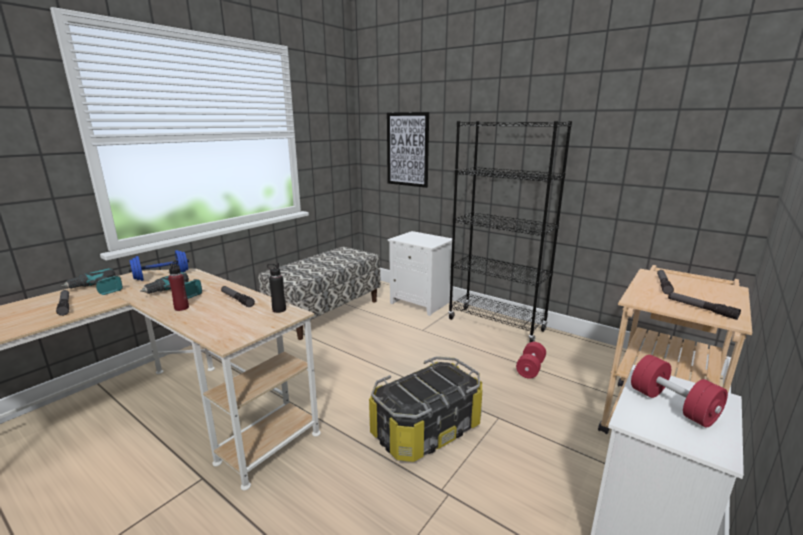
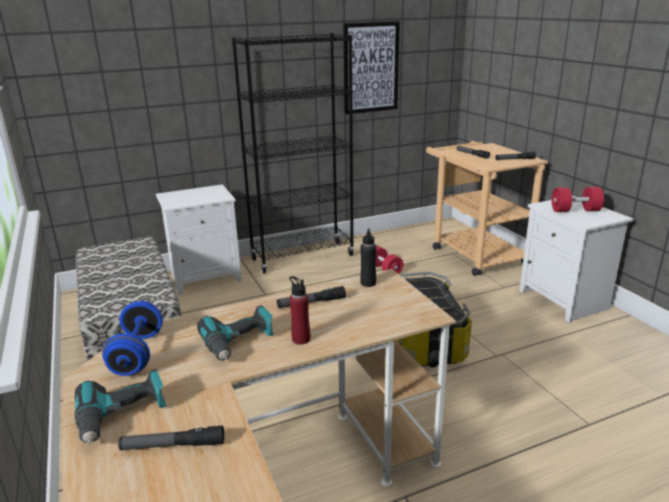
camera: 60 degrees left, 5 degrees up
(407, 149) = (123, 83): picture -> picture (371, 68)

